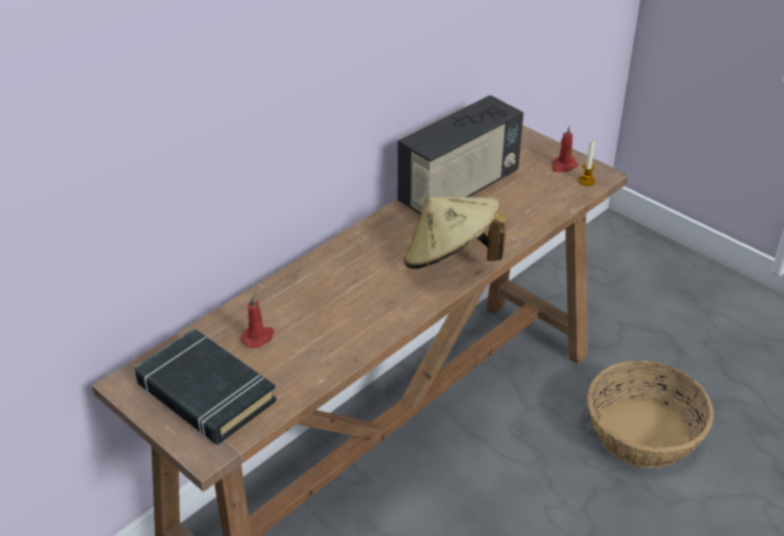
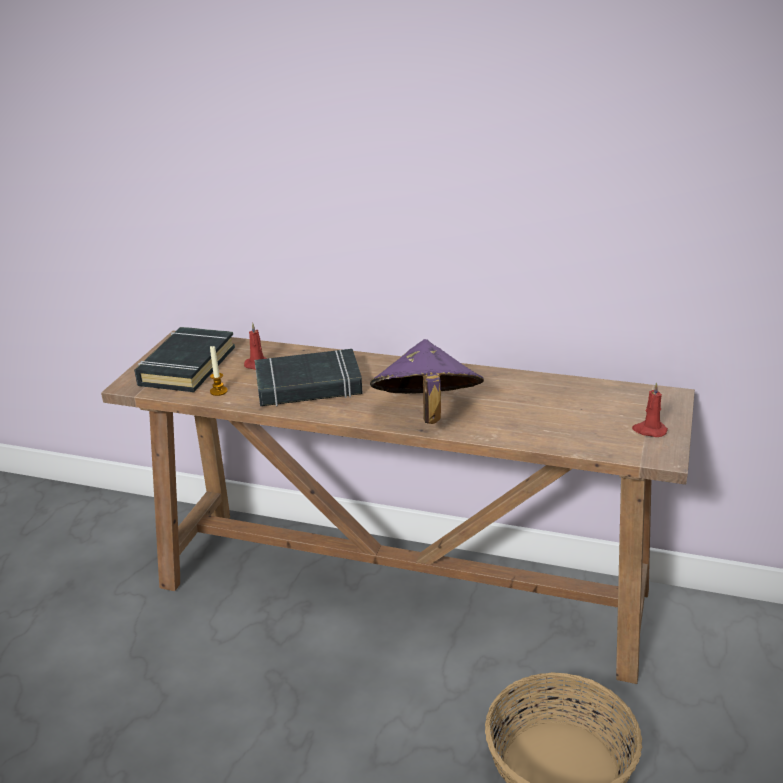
camera: 65 degrees right, 10 degrees down
(337, 315) = (308, 386): none -> black book
(451, 260) = (426, 413): beige hat -> purple hat
(459, 189) = (538, 388): radio -> none
(586, 181) = (639, 450): candle -> candle (218, 391)

